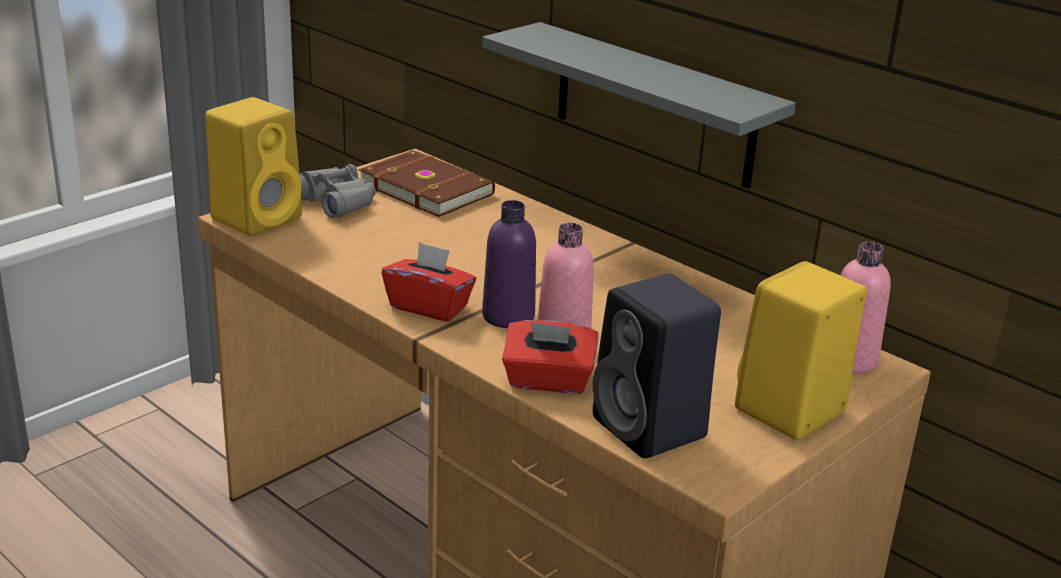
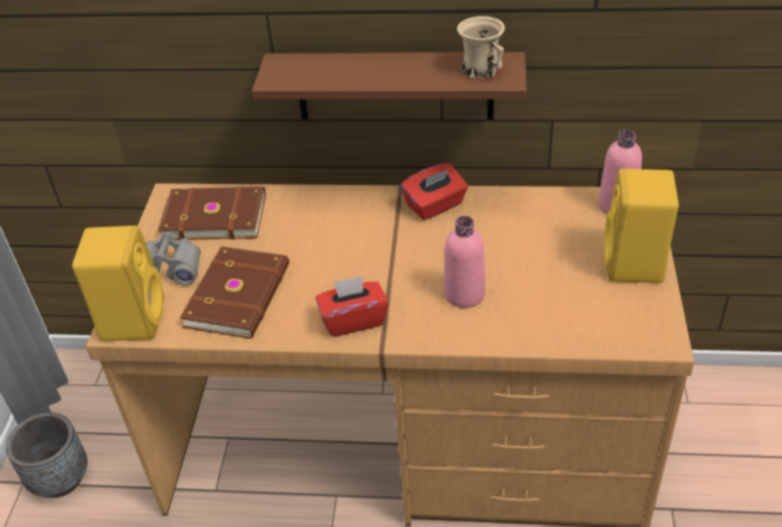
camera: 35 degrees left, 15 degrees up
(189, 422) = (60, 478): none -> grey planter
(362, 245) = (240, 295): none -> brown book
(508, 316) = (409, 295): purple bottle -> none
(548, 381) = (495, 331): red tissue box -> red tissue box (435, 206)
(652, 429) = (589, 327): black speaker -> none
(654, 105) = (395, 86): grey shelf -> brown shelf
(721, 96) = (481, 69): none -> beige mug

